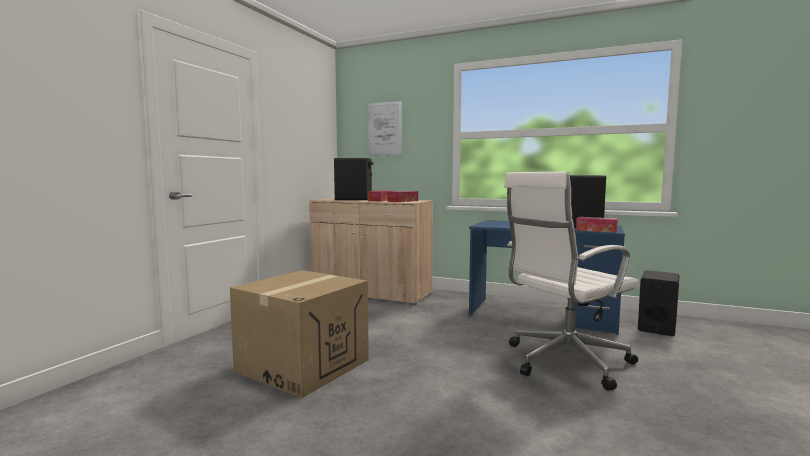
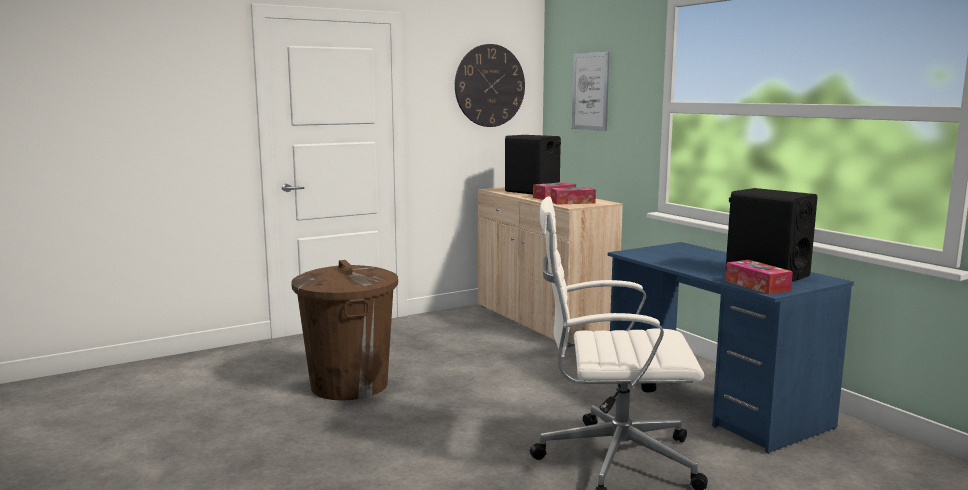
camera: 35 degrees right, 5 degrees up
(303, 365) = (349, 384): cardboard box -> brown trash can
(310, 122) = (490, 85): none -> wall clock
(657, 327) = (864, 462): black speaker -> none

